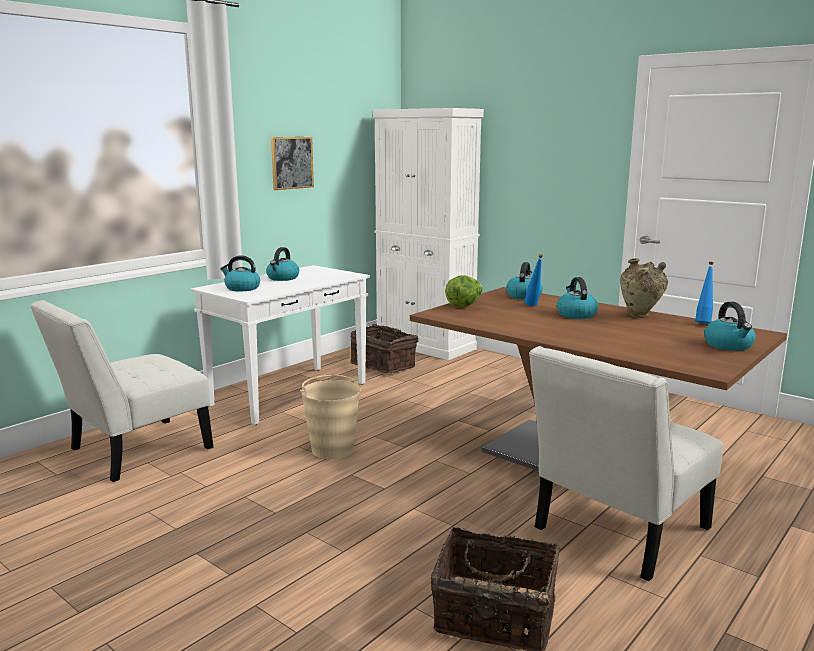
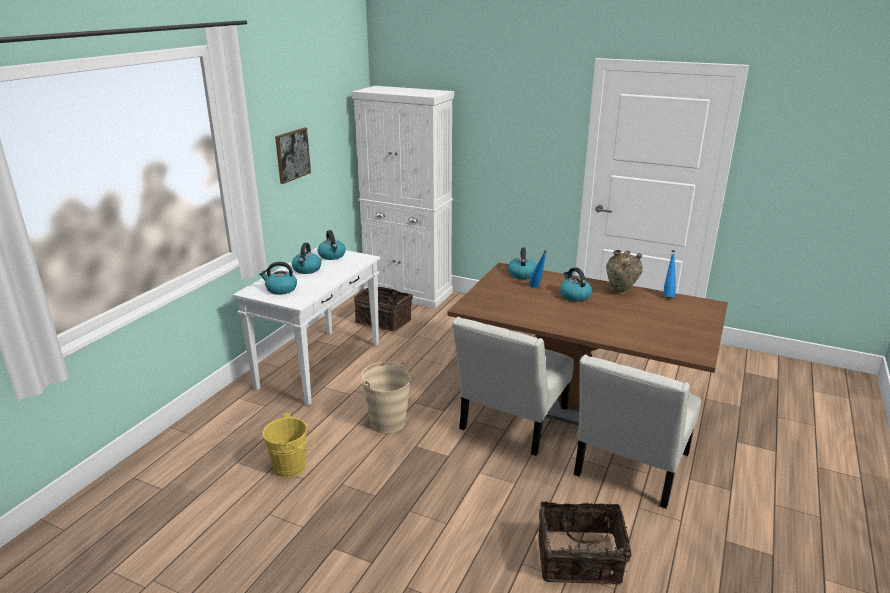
camera: 15 degrees left, 10 degrees up
(133, 451) = (217, 452): white chair -> white chair (511, 423)
(202, 474) = (293, 467): none -> yellow bucket
(464, 305) = (483, 293): lettuce -> none
(729, 345) = (697, 323): kettle -> kettle (332, 256)

